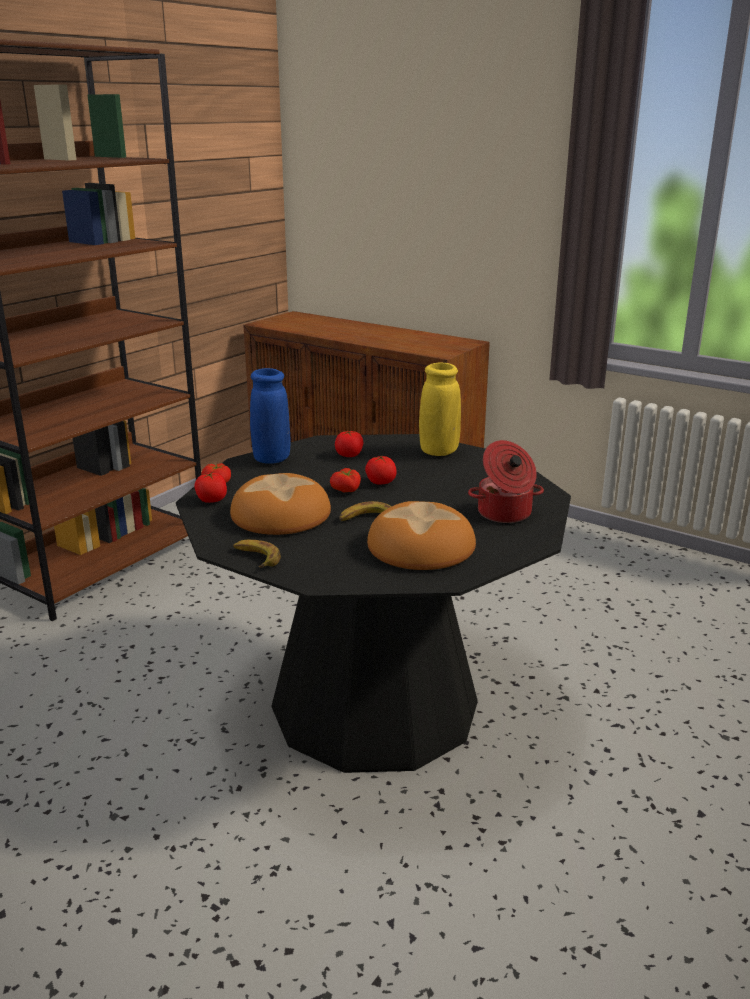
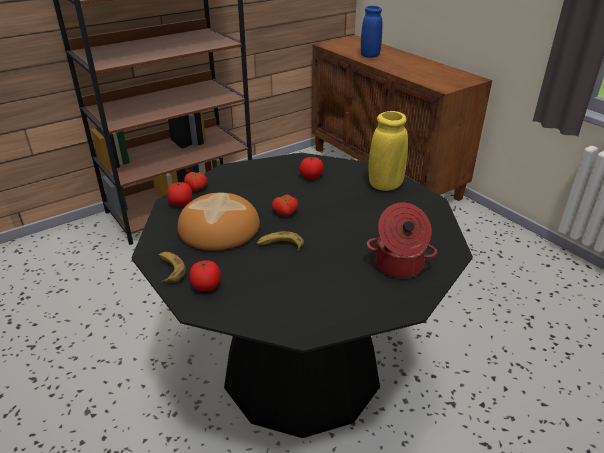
camera: 20 degrees right, 10 degrees up
(272, 459) = (251, 170): blue vase -> blue vase (370, 56)
(381, 482) = (317, 209): tomato -> tomato (206, 286)
(420, 547) = (303, 288): bread -> none

